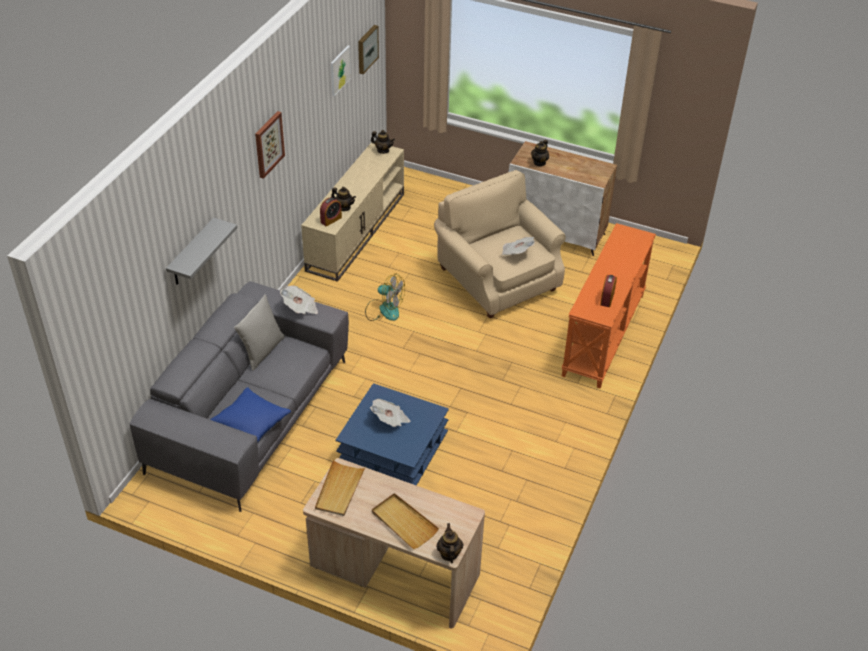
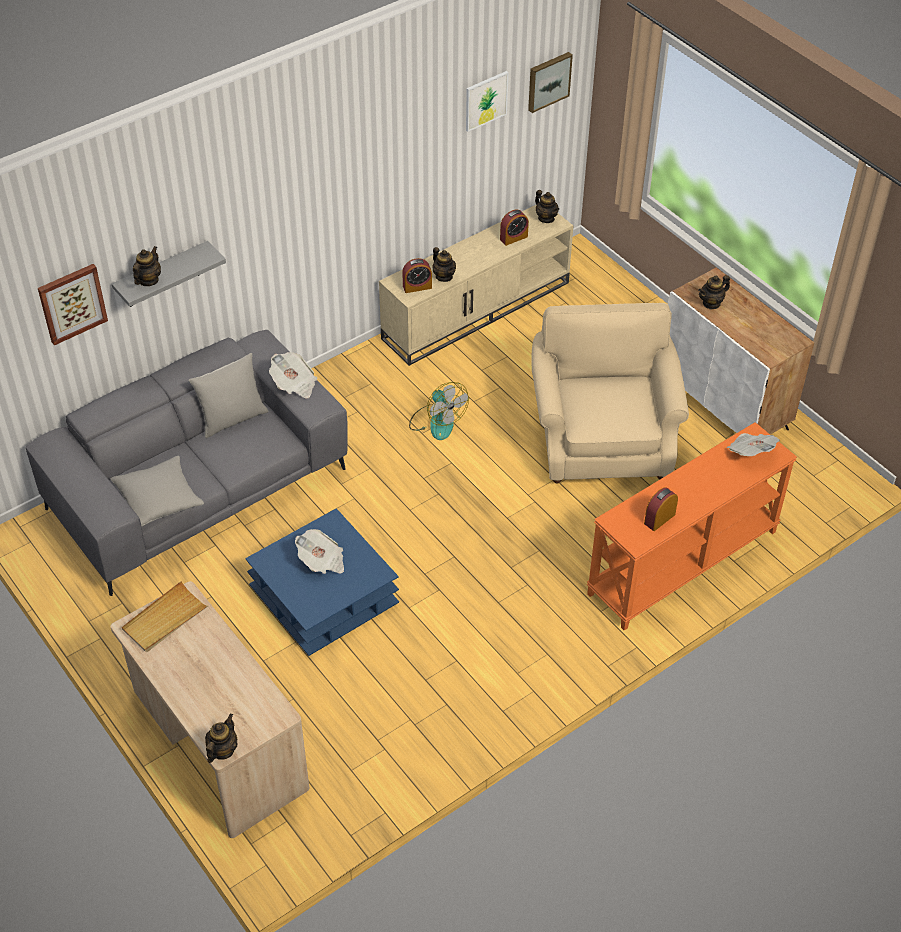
camera: 30 degrees right, 5 degrees up
(192, 256) = (148, 280): none -> teapot
(251, 424) = (158, 500): blue pillow -> grey pillow
(268, 144) = (325, 170): picture -> picture (72, 303)
(371, 169) = (513, 238): none -> alarm clock
(404, 522) = (202, 690): beige tray -> none
(516, 253) = (612, 412): newspaper -> newspaper (750, 452)

